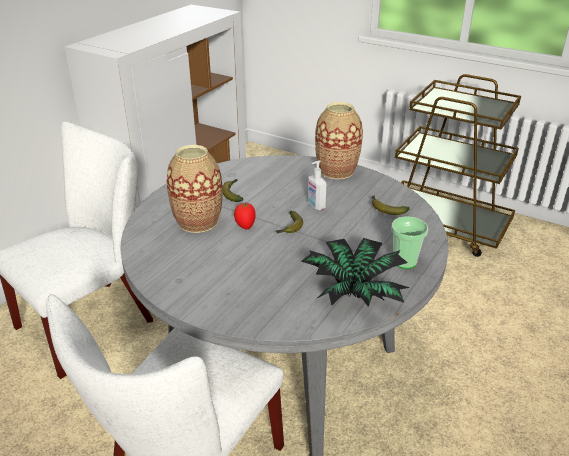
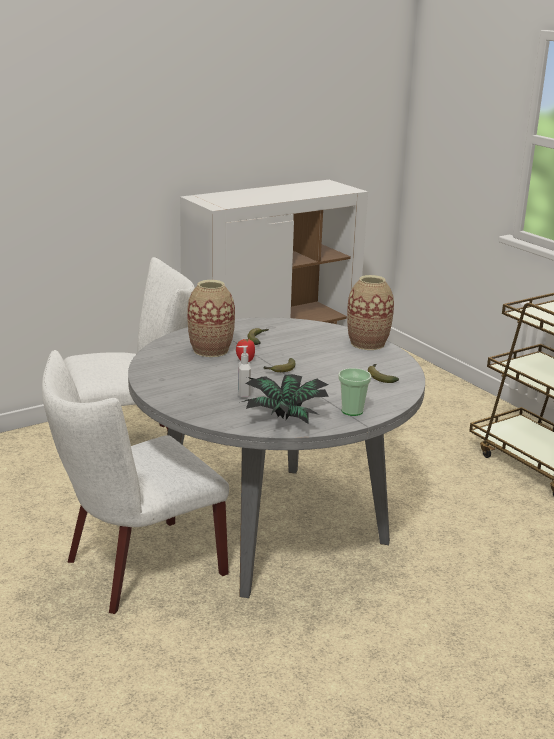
camera: 25 degrees right, 10 degrees down
(315, 206) = (319, 362): soap dispenser -> soap dispenser (243, 394)

